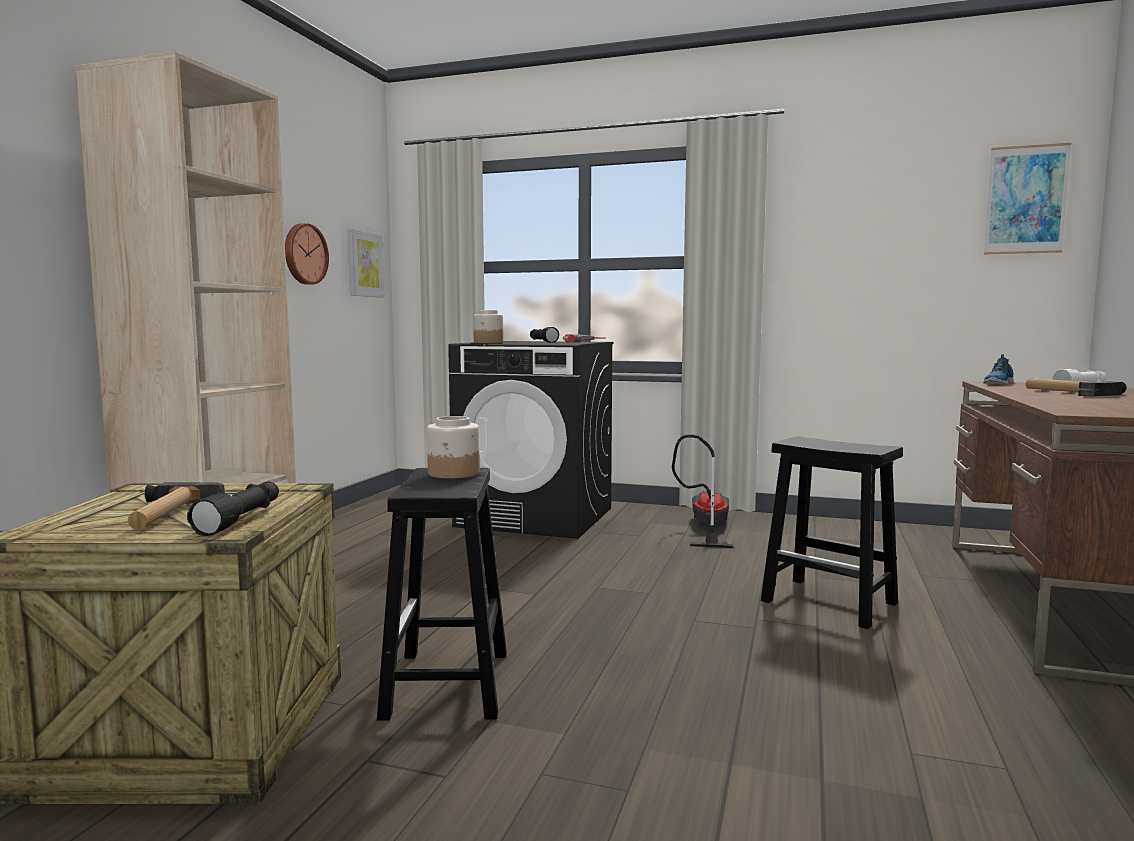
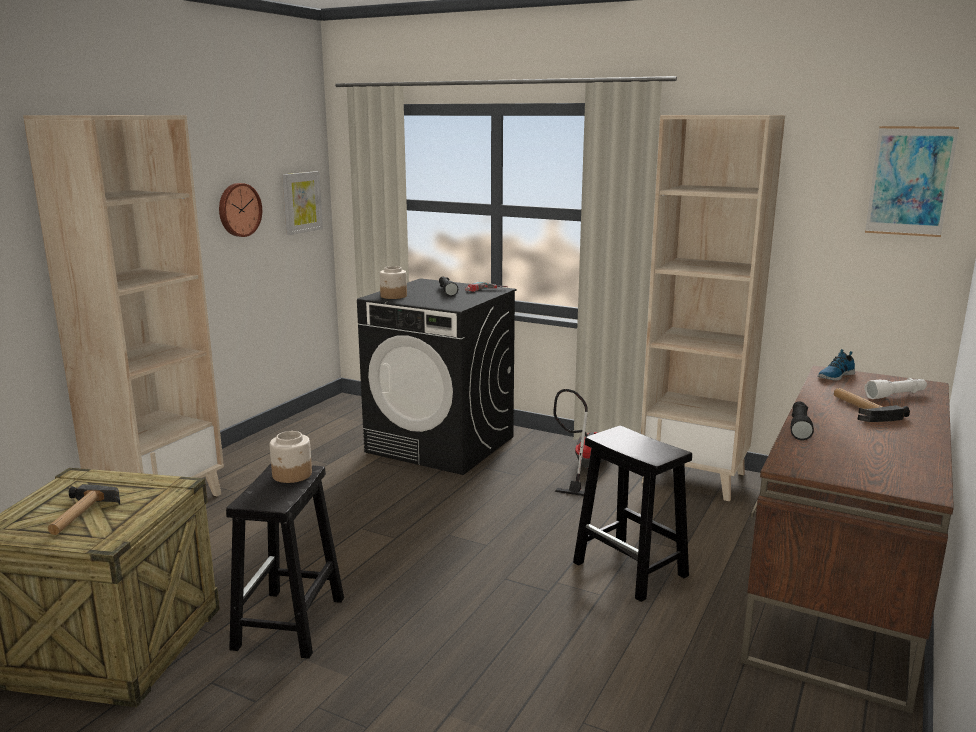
camera: 10 degrees right, 10 degrees up
(241, 519) = (122, 526): black flashlight -> black flashlight (799, 427)
(826, 528) = (694, 477): none -> beige bookcase

